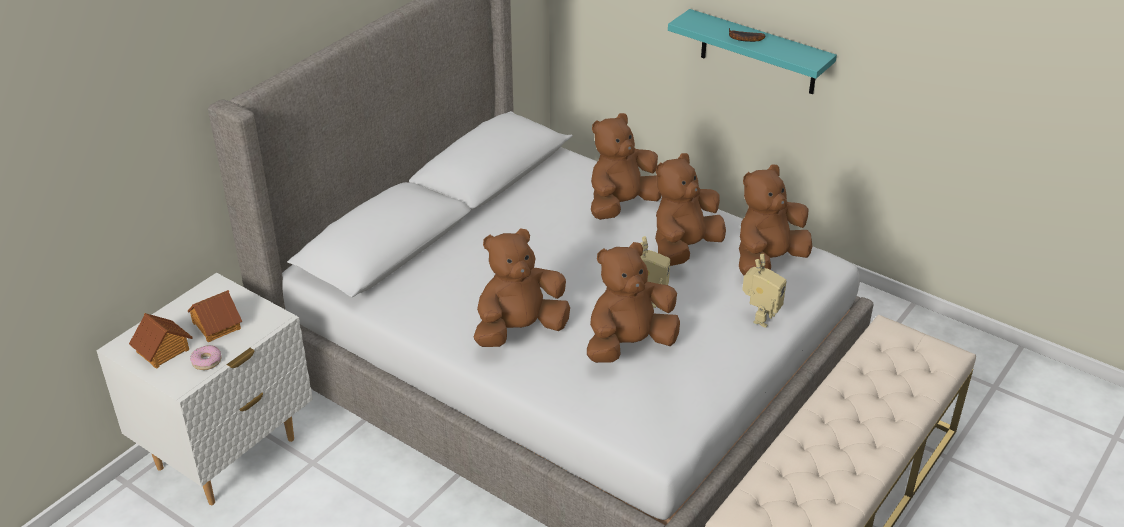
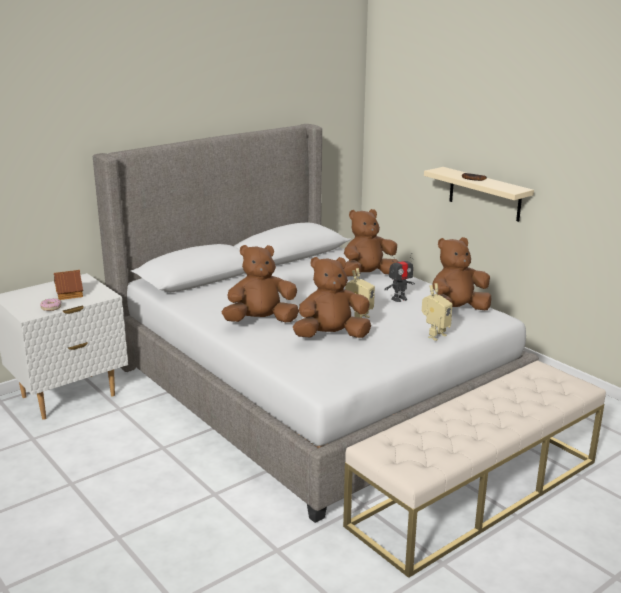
camera: 15 degrees right, 15 degrees down
(163, 351) = (29, 300): toy house -> none
(684, 248) = (399, 299): brown plush toy -> toy robot
(758, 53) = (484, 194): turquoise shelf -> beige shelf

